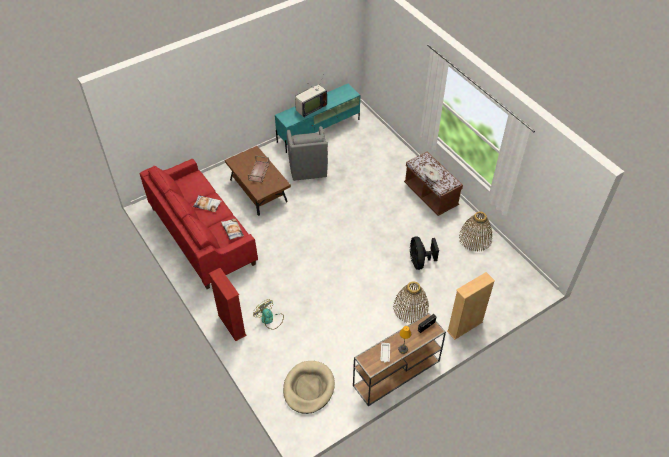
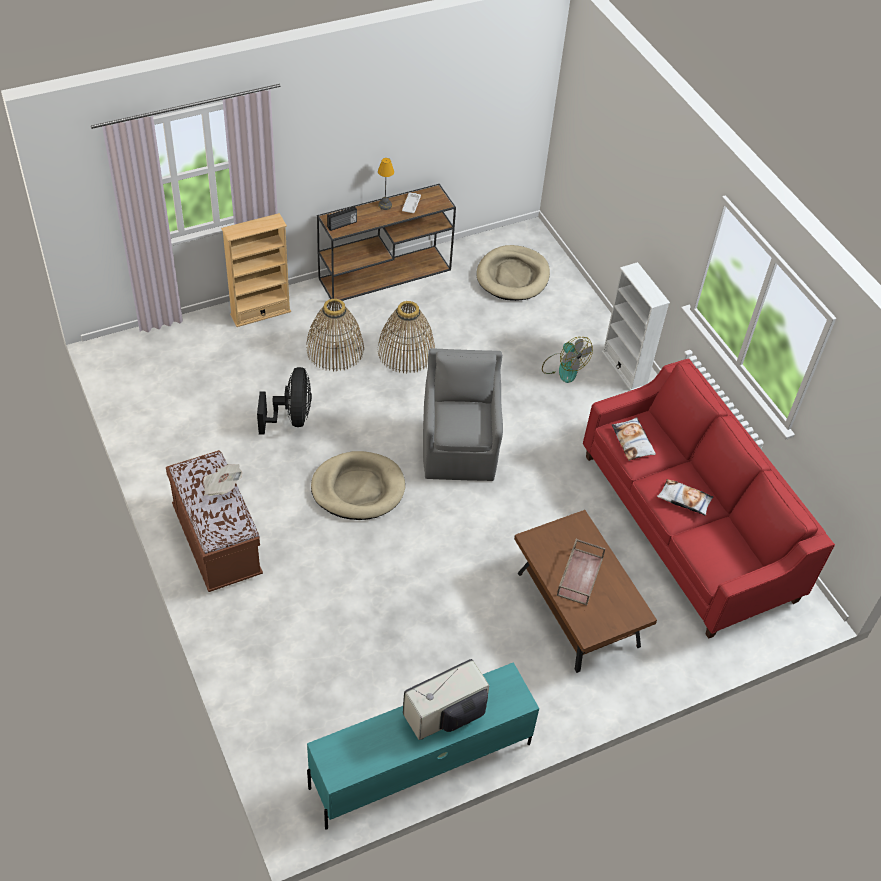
camera: 175 degrees left, 0 degrees up
(232, 325) = (624, 368): red bookcase -> white bookcase
(307, 168) = (464, 654): grey armchair -> grey armchair (459, 449)
(372, 229) = (358, 488): none -> beige dog bed
(475, 238) = (173, 442): basket -> basket (406, 352)

